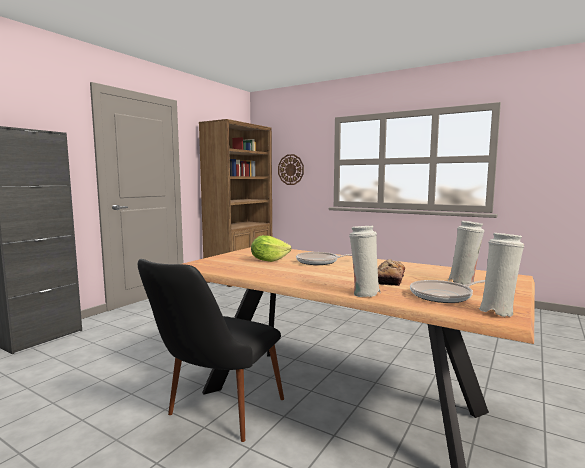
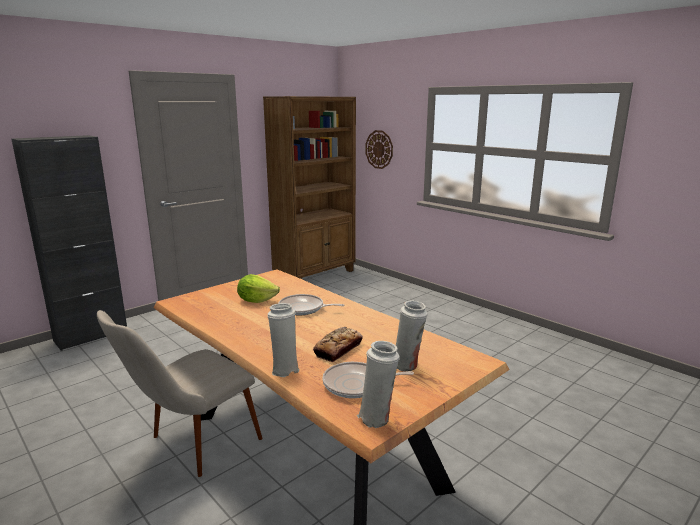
camera: 15 degrees right, 10 degrees up
(216, 417) = (191, 447): black chair -> beige chair

